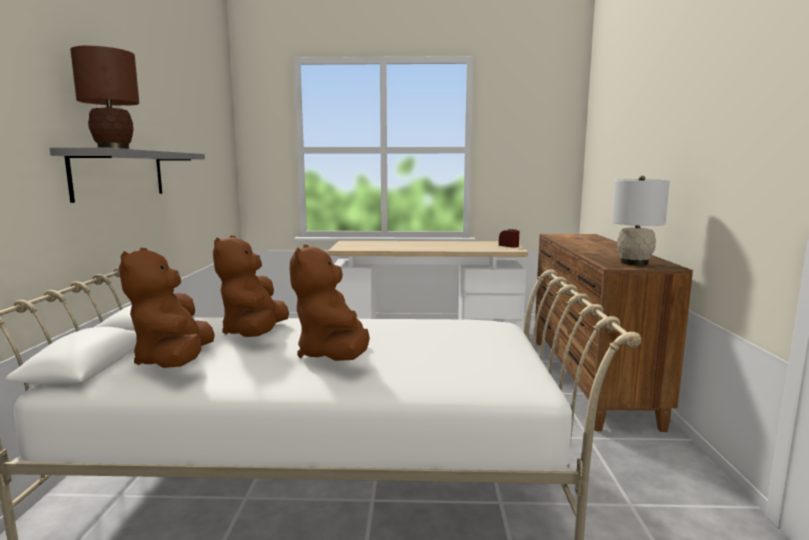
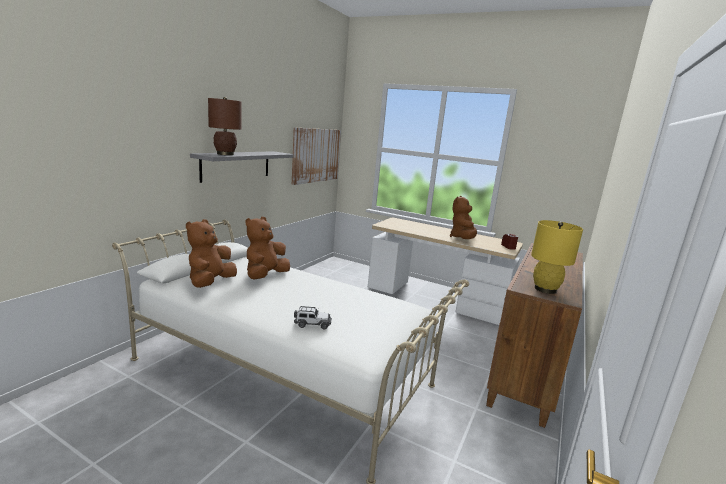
camera: 25 degrees right, 5 degrees up
(214, 164) = (316, 155): none -> picture
(333, 355) = (285, 301): brown plush toy -> brown plush toy (462, 238)
(413, 370) = (312, 324): none -> toy car
(634, 263) = (545, 289): white table lamp -> yellow table lamp

